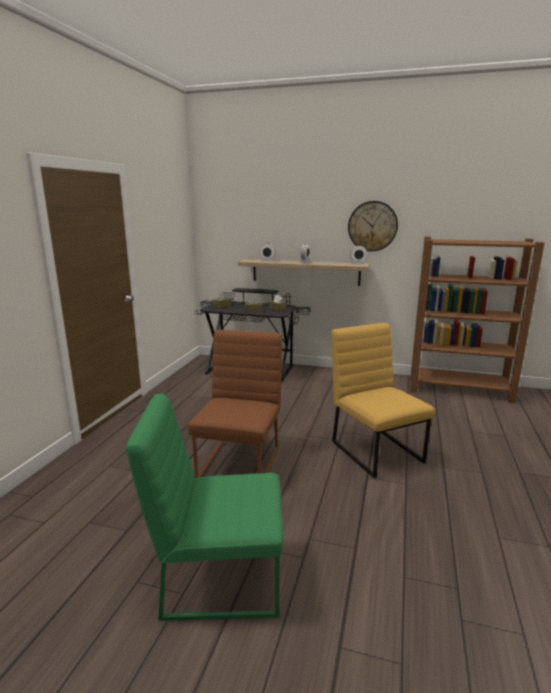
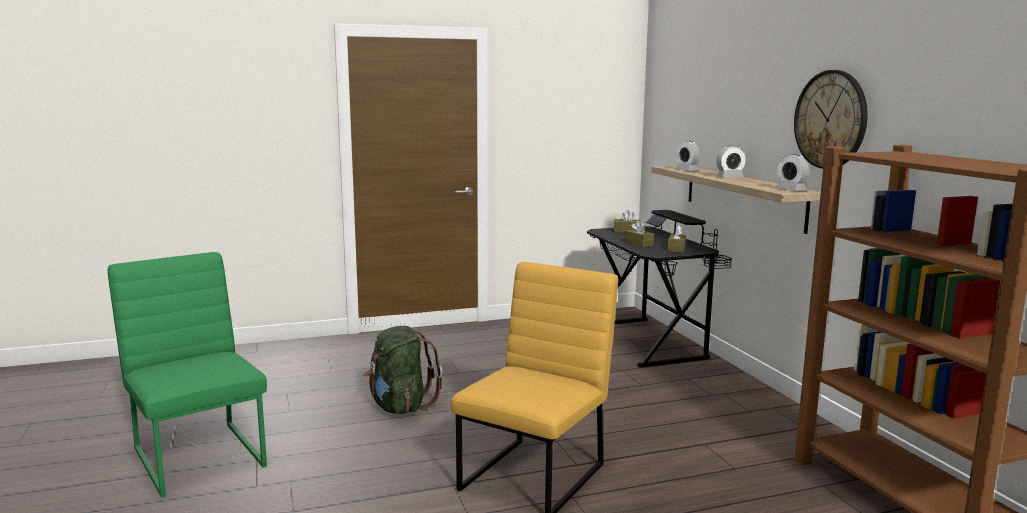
camera: 55 degrees right, 5 degrees down
(240, 463) = (400, 406): brown chair -> green backpack

